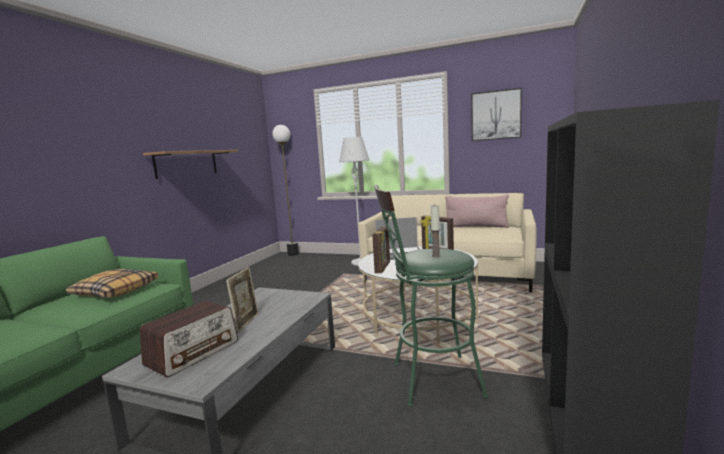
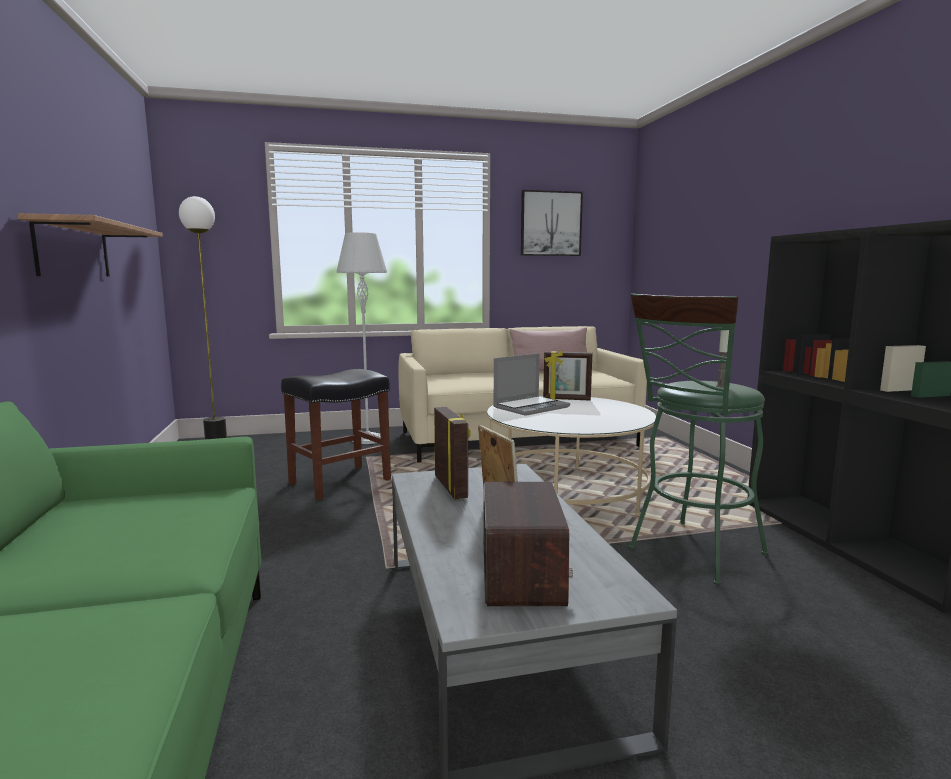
camera: 35 degrees left, 0 degrees up
(115, 291) = (143, 517): pillow -> none
(311, 286) = (341, 481): none -> black stool
(383, 268) = (551, 423): picture frame -> picture frame (451, 487)

